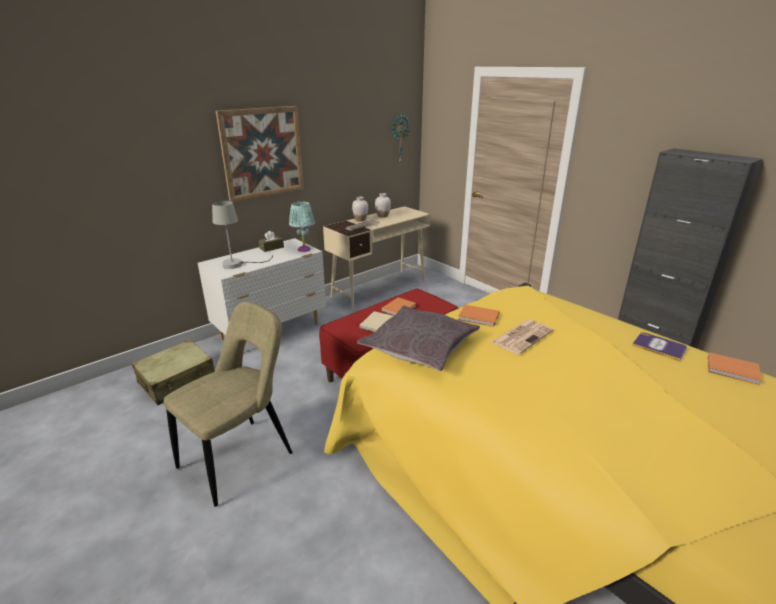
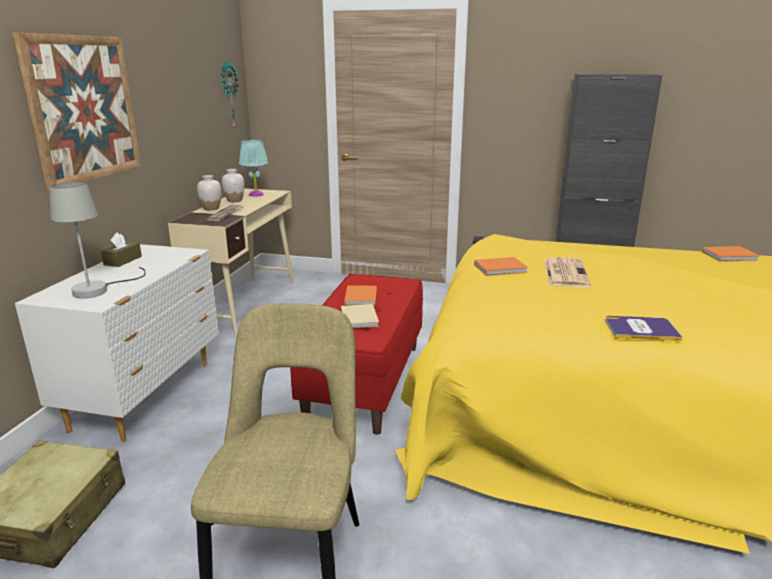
camera: 35 degrees left, 5 degrees down
(304, 249) = (178, 252): turquoise table lamp -> turquoise table lamp (256, 194)
(419, 346) = (492, 308): grey pillow -> none
(659, 347) = (663, 254): book -> book (641, 329)

